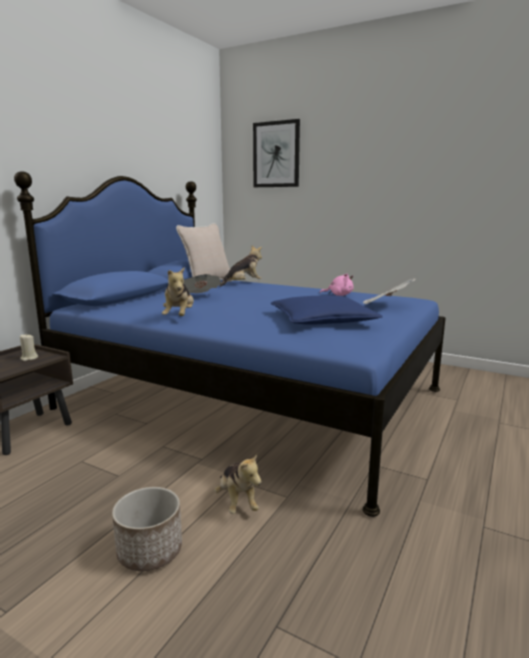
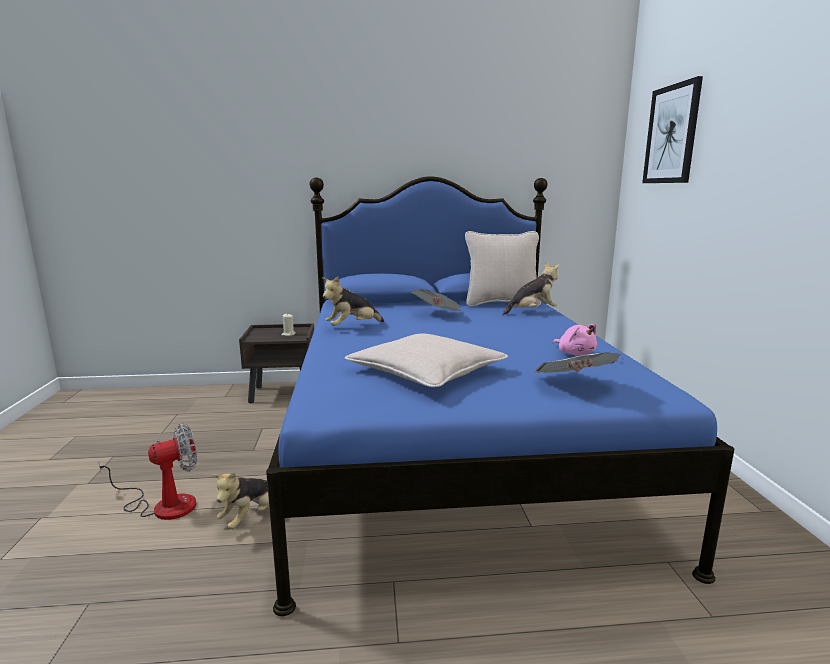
camera: 55 degrees right, 0 degrees up
(149, 551) = (163, 505): planter -> fan
(243, 284) = (532, 312): plush toy -> plush toy turned 45 degrees counterclockwise
(322, 320) = (426, 371): blue pillow -> beige pillow

